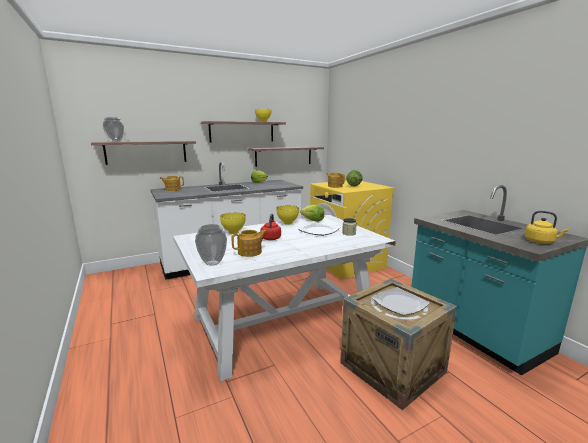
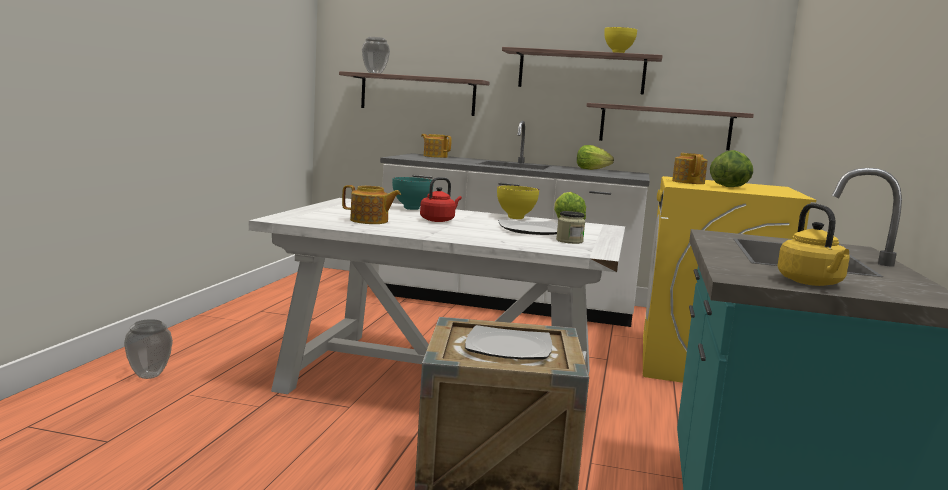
camera: 40 degrees right, 5 degrees down
(213, 263) = (304, 216): vase -> vase (150, 375)
(234, 233) = (411, 209): yellow bowl -> turquoise bowl

